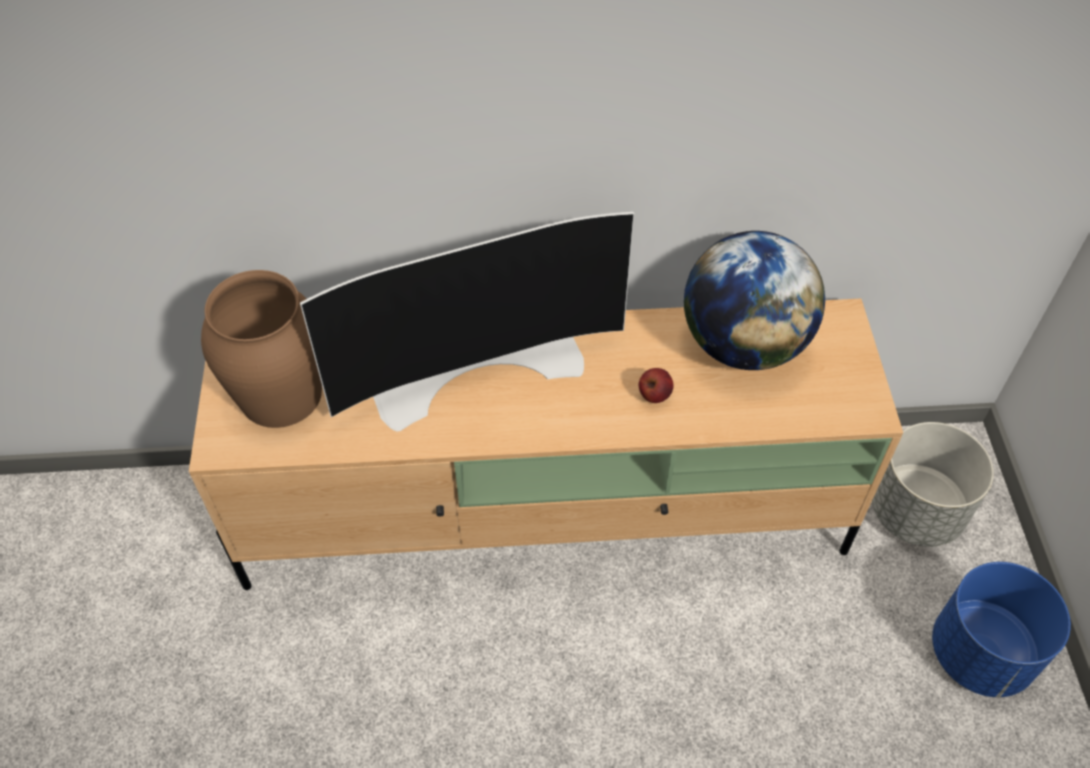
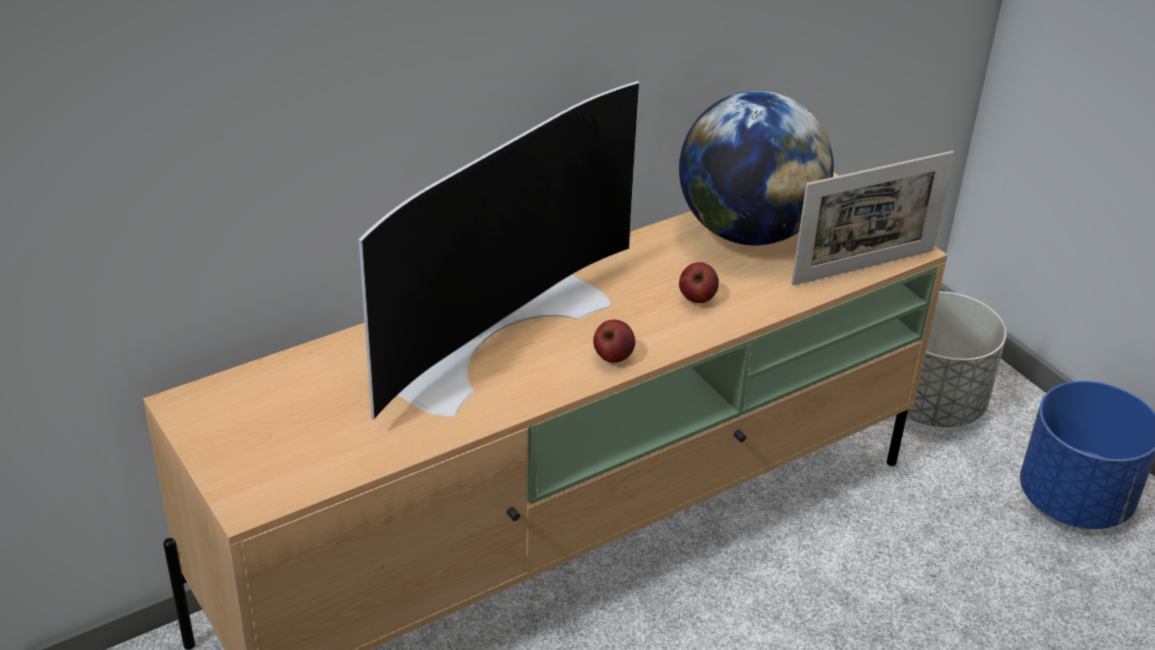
camera: 30 degrees left, 15 degrees down
(280, 395) = (285, 429): brown vase -> none
(549, 425) = (613, 357): none -> apple
(816, 417) = (863, 267): none -> picture frame

